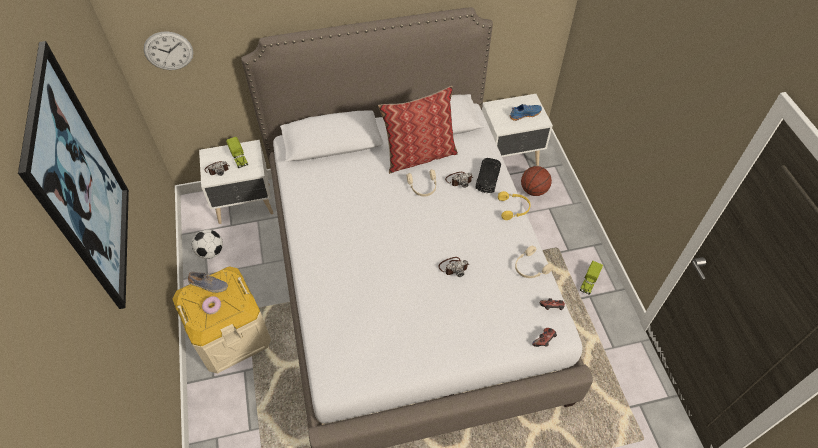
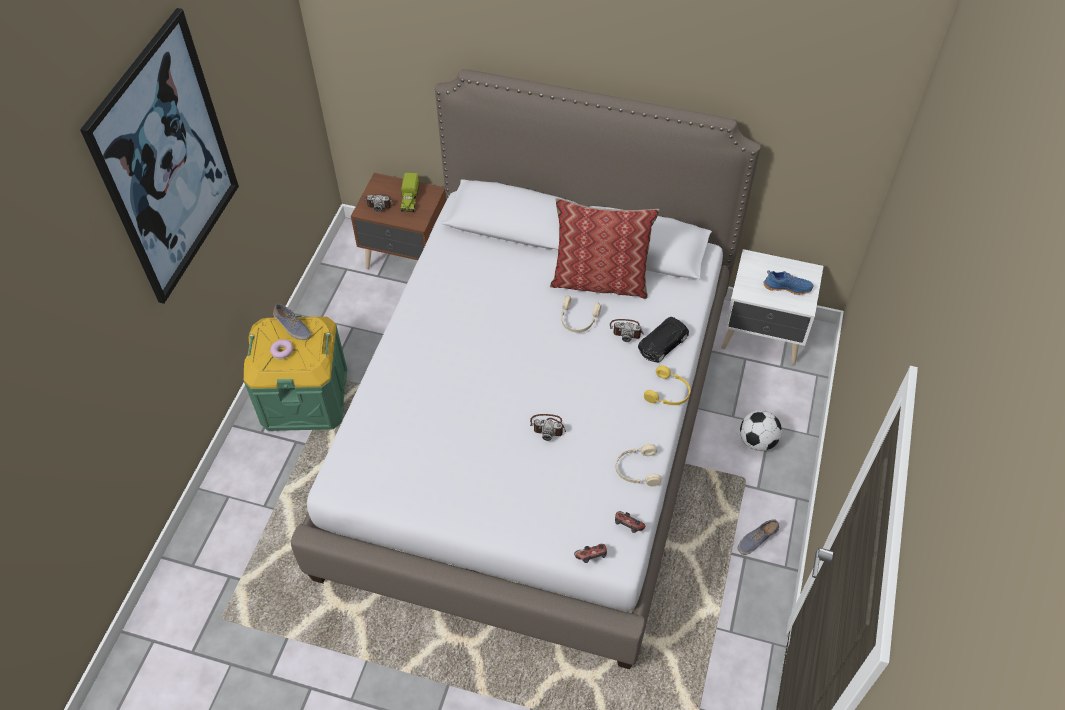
camera: 30 degrees right, 0 degrees up
(168, 51) = (362, 48): wall clock -> none
(211, 252) = (338, 297): football -> football (757, 441)
(230, 335) = (305, 397): beige storage box -> green storage box
(245, 204) = (407, 259): white nightstand -> brown nightstand
(533, 190) = (765, 393): basketball -> none
(589, 282) = (756, 539): toy truck -> shoe

